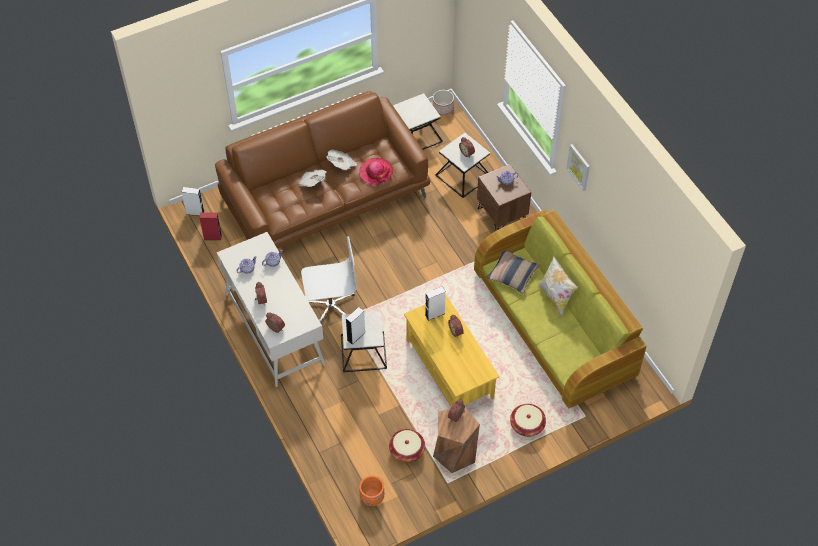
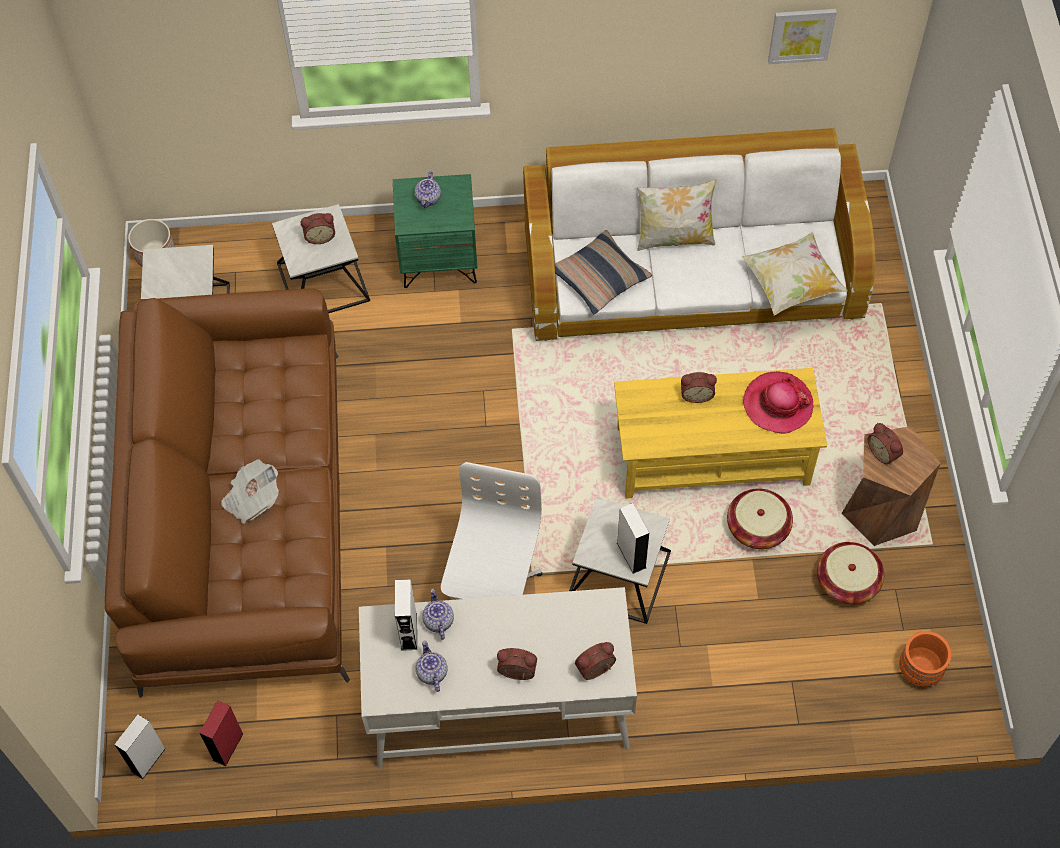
camera: 65 degrees left, 5 degrees up
(342, 165) = (240, 435): newspaper -> none
(376, 172) = (289, 387): hat -> hat (777, 404)
(434, 314) = (646, 413): white speaker -> white speaker (409, 631)
(502, 215) = (439, 259): brown nightstand -> green nightstand
(527, 425) = (866, 388): basket -> basket (757, 527)
(555, 324) = (692, 274): green sofa -> white sofa
(555, 358) = (791, 284): none -> pillow
(579, 167) = (555, 42): picture -> picture (801, 35)

